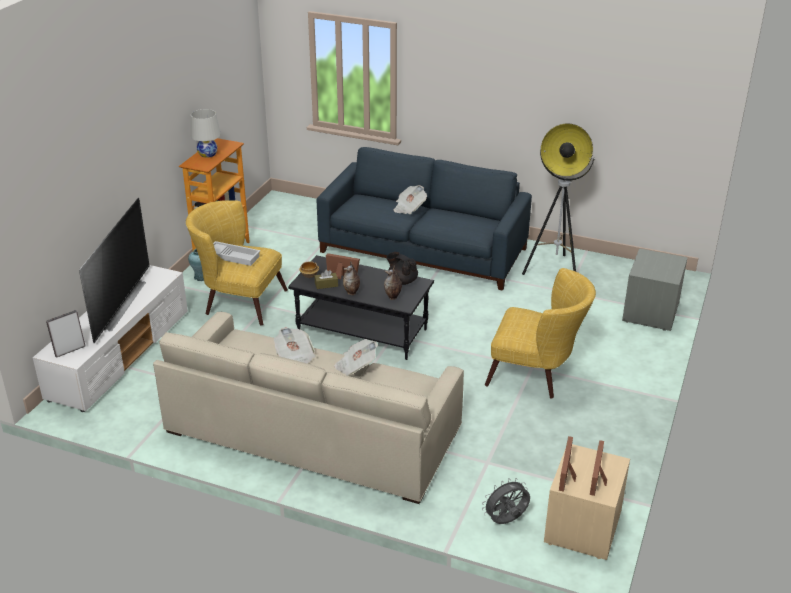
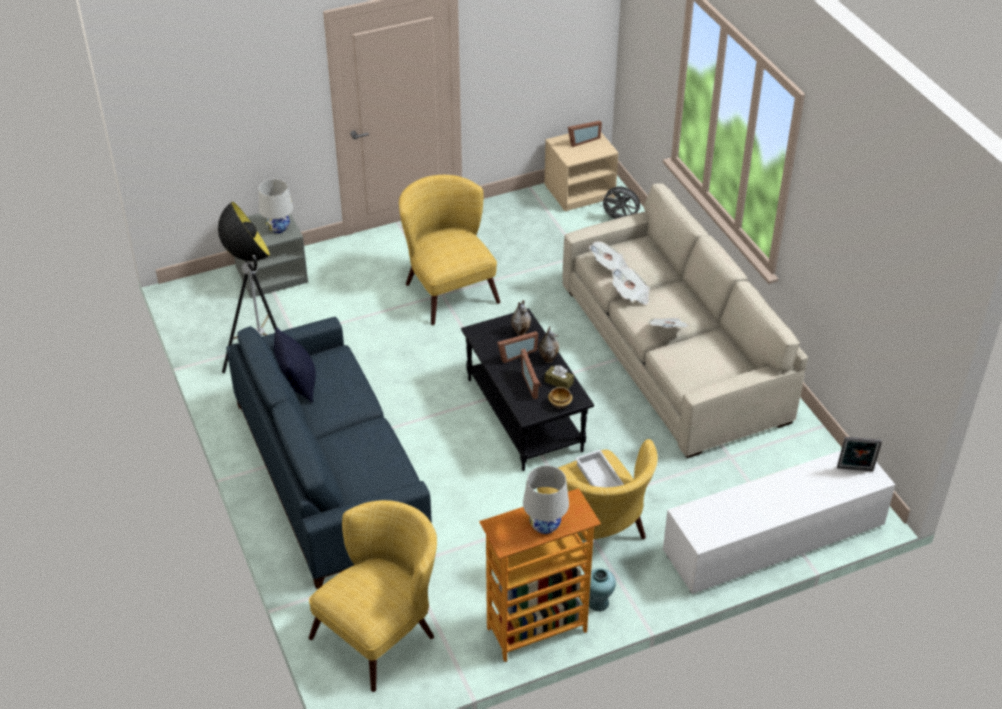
camera: 135 degrees left, 10 degrees up
(118, 304) = (769, 503): television -> none
(299, 218) = (382, 631): none -> yellow armchair
(402, 281) = (489, 343): black teapot -> none
(409, 208) = (339, 438): newspaper -> newspaper (609, 266)
(475, 217) = (297, 384): none -> black pillow
(569, 476) = (596, 151): picture frame -> picture frame (515, 353)
(653, 270) = (278, 227): none -> white table lamp

